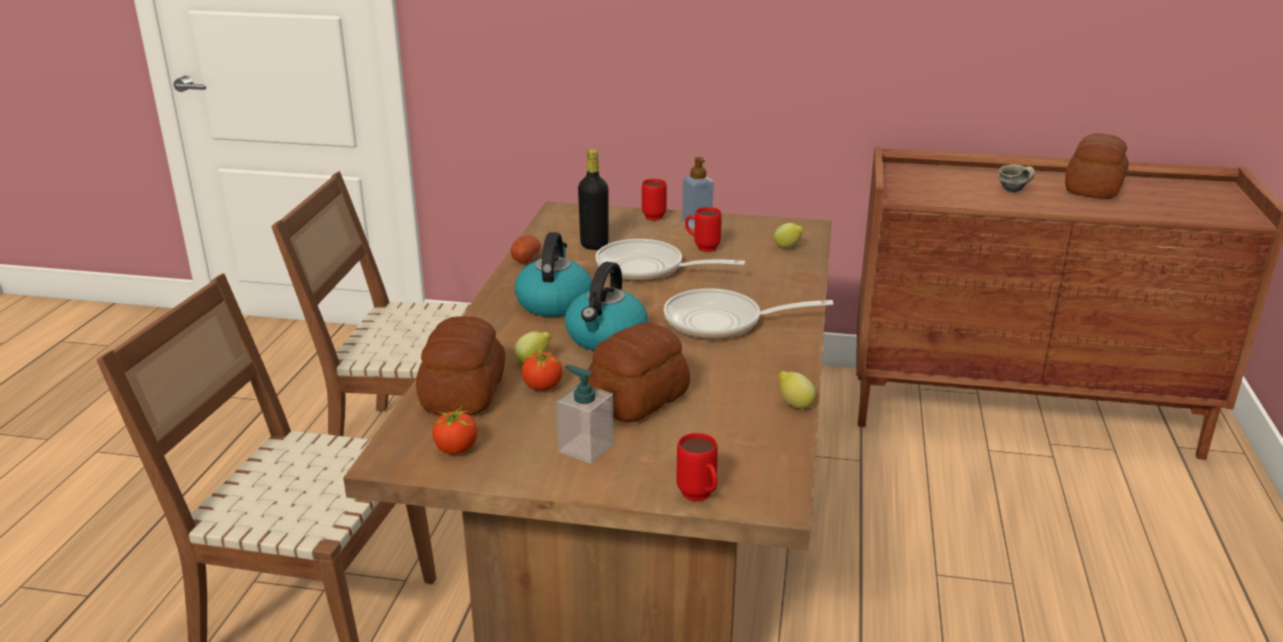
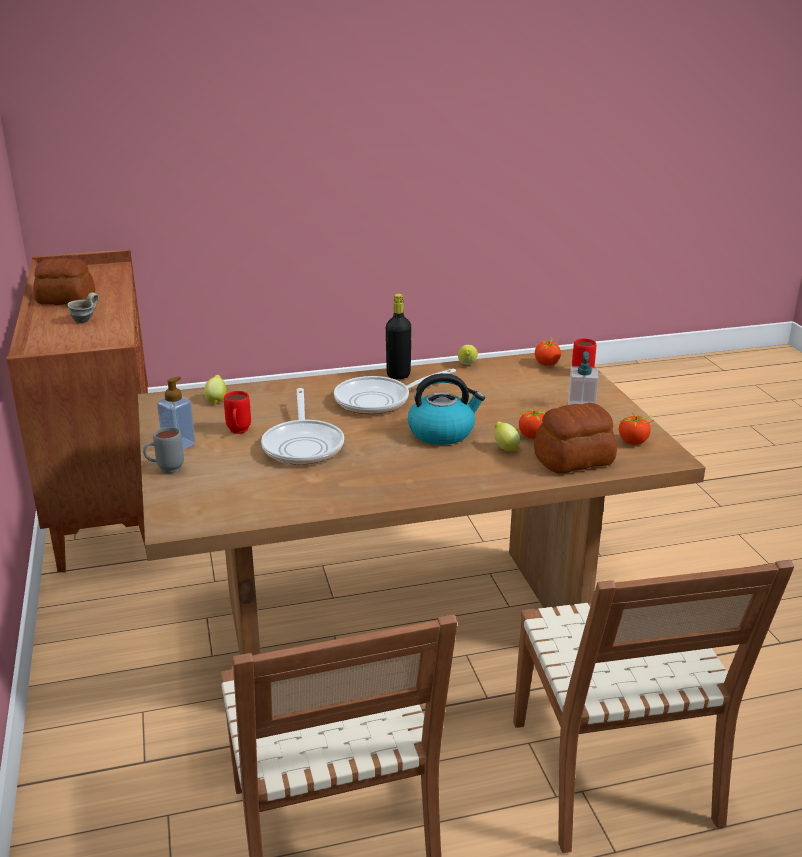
camera: 115 degrees left, 0 degrees up
(526, 258) = (322, 506): potato -> none
(554, 302) = (403, 467): kettle -> none
(594, 245) = (265, 481): black bottle -> black bottle (398, 375)
(635, 399) = (512, 405): bread -> none
(654, 215) = (165, 470): red mug -> grey mug
(721, 322) = (379, 400): frying pan -> frying pan turned 90 degrees clockwise
(756, 474) = (547, 363): none -> tomato

